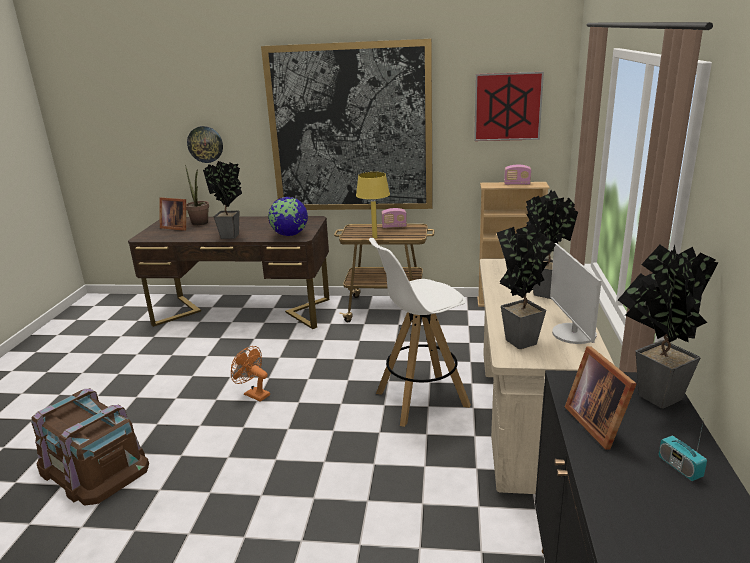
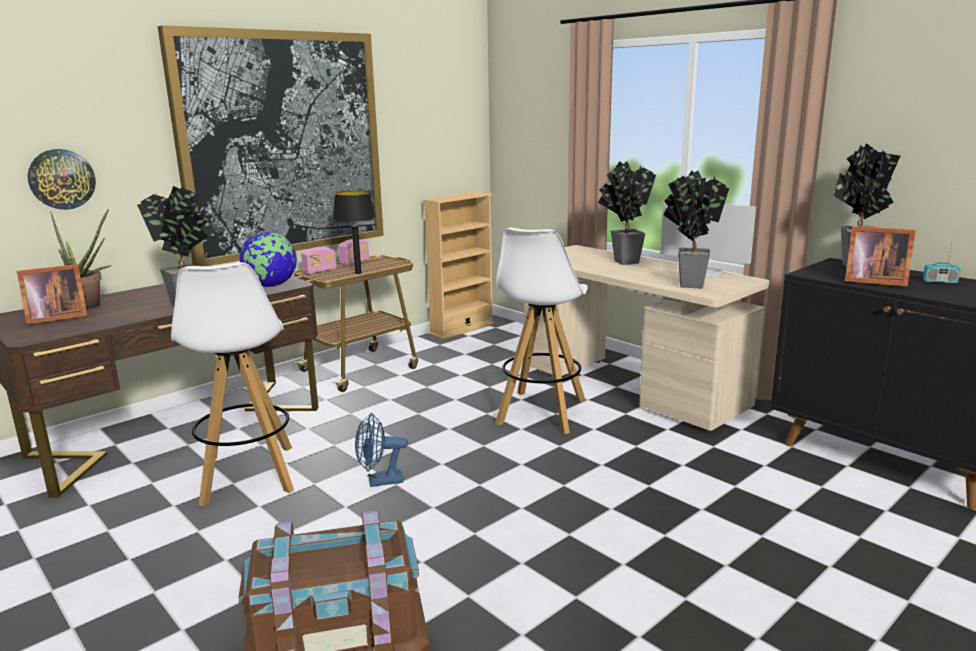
camera: 50 degrees left, 5 degrees down
(219, 354) = (248, 475): none -> white stool
(253, 394) = (379, 482): orange fan -> blue fan
(375, 237) = (358, 273): yellow table lamp -> black table lamp
(507, 107) = (438, 114): picture -> none
(517, 184) = (461, 195): radio -> radio (320, 271)

